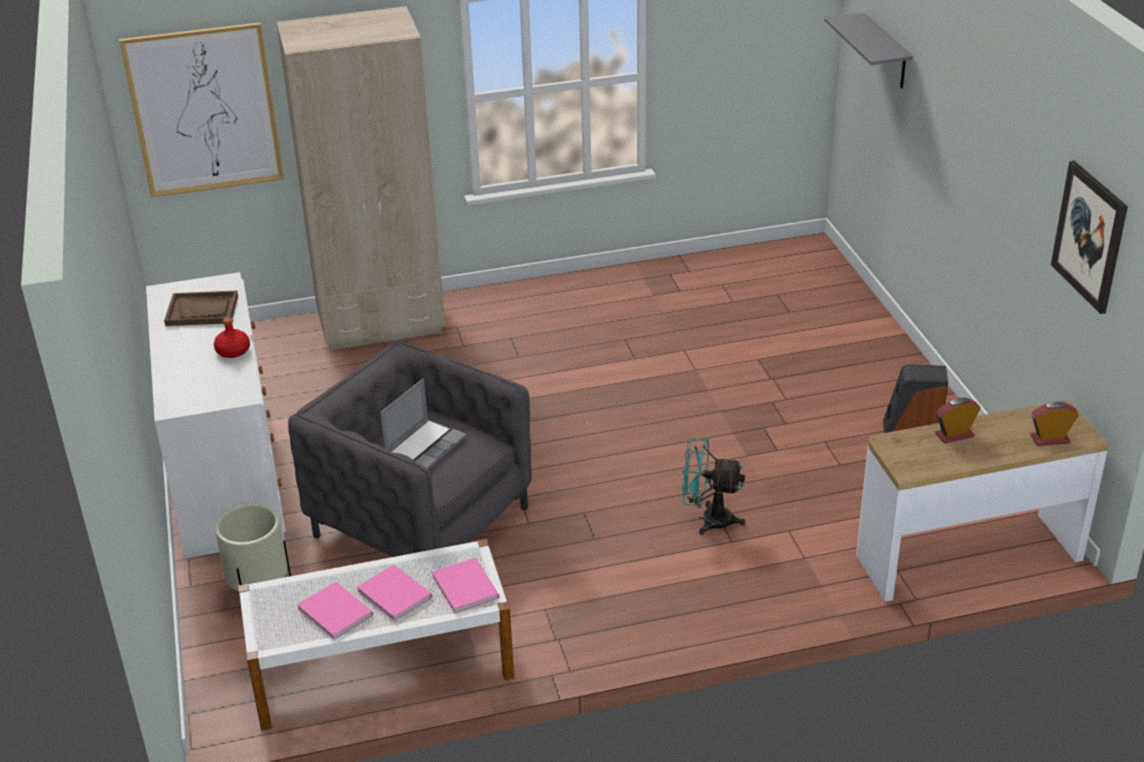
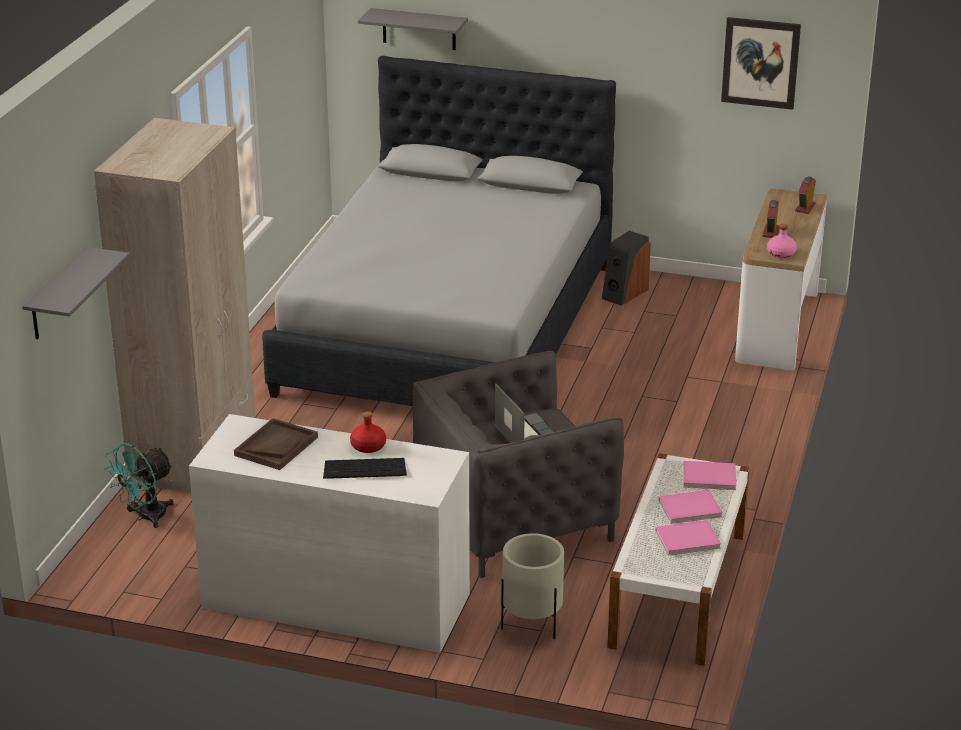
camera: 60 degrees left, 5 degrees down
(193, 363) = (364, 469): none -> keyboard
(204, 110) = (56, 295): picture -> grey shelf
(708, 519) = (643, 401): turquoise fan -> turquoise fan (145, 517)
(719, 357) = (449, 328): none -> grey bed
(909, 458) = (781, 253): none -> pink bottle

